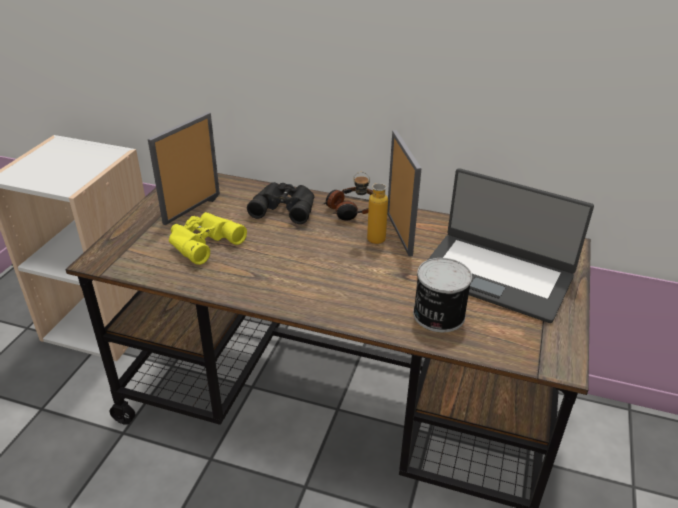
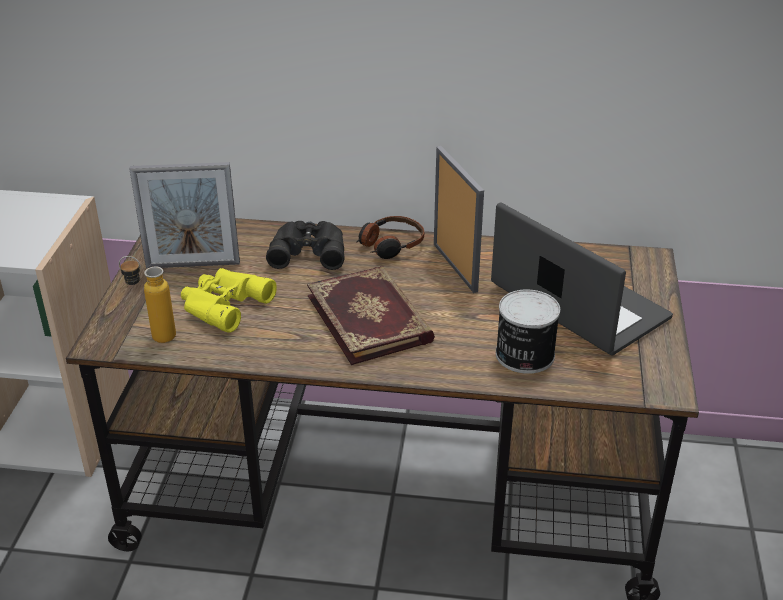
camera: 10 degrees left, 0 degrees up
(192, 208) = (193, 265): picture frame -> picture frame turned 120 degrees counterclockwise
(317, 266) = (371, 318): none -> book
(368, 238) = (421, 277): bottle -> bottle (154, 336)
(496, 275) = (577, 303): laptop -> laptop turned 150 degrees counterclockwise

